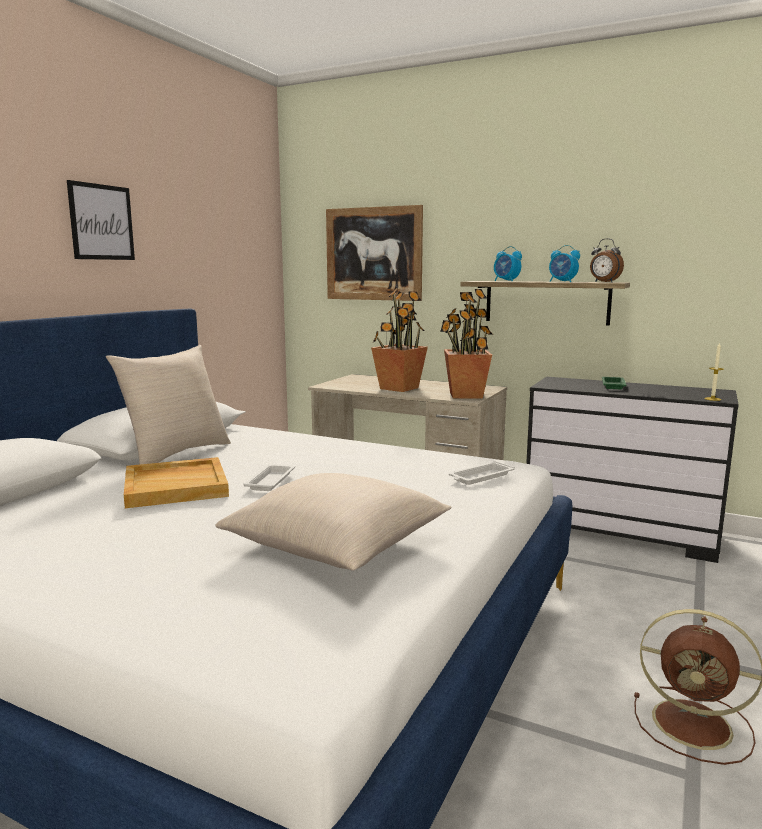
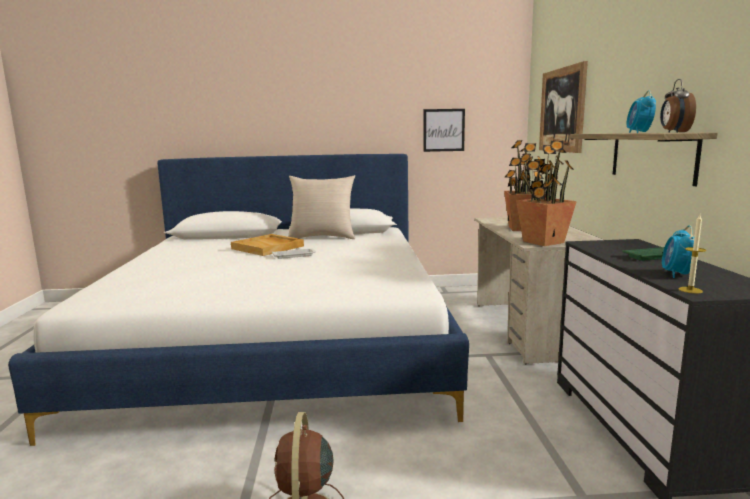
camera: 60 degrees right, 0 degrees up
(101, 222) = (349, 101): picture -> picture (443, 130)
(337, 546) = (212, 282): beige pillow -> none
(480, 477) = (366, 286): white tray -> none
(506, 281) = (613, 133): alarm clock -> alarm clock (676, 274)

